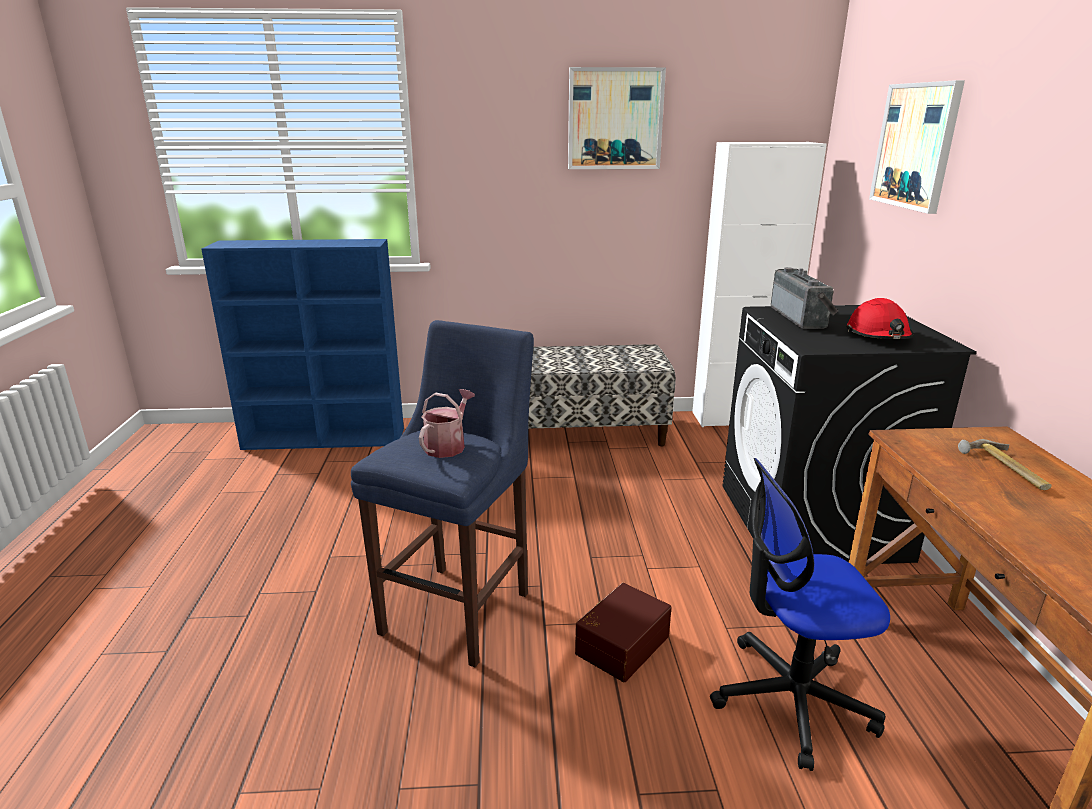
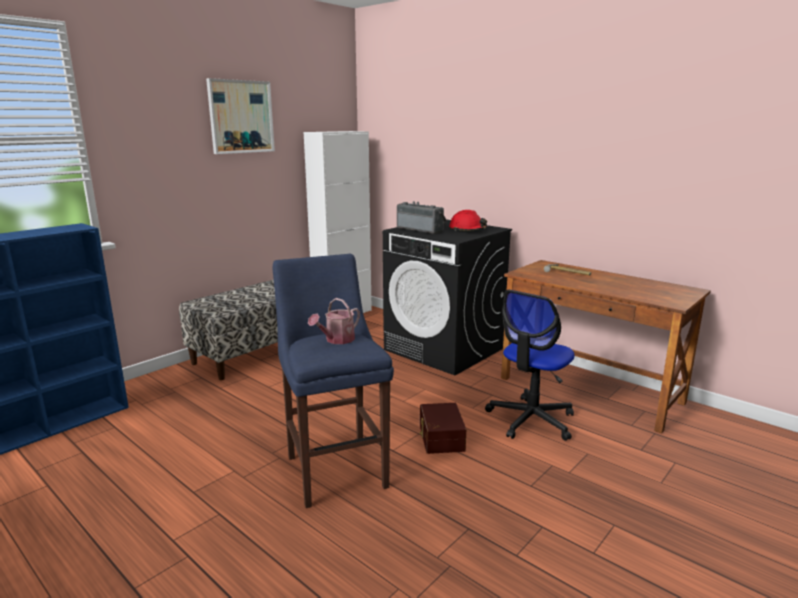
camera: 45 degrees left, 5 degrees down
(448, 445) = (337, 340): watering can -> watering can turned 120 degrees counterclockwise
(915, 146) = (436, 130): picture -> none

